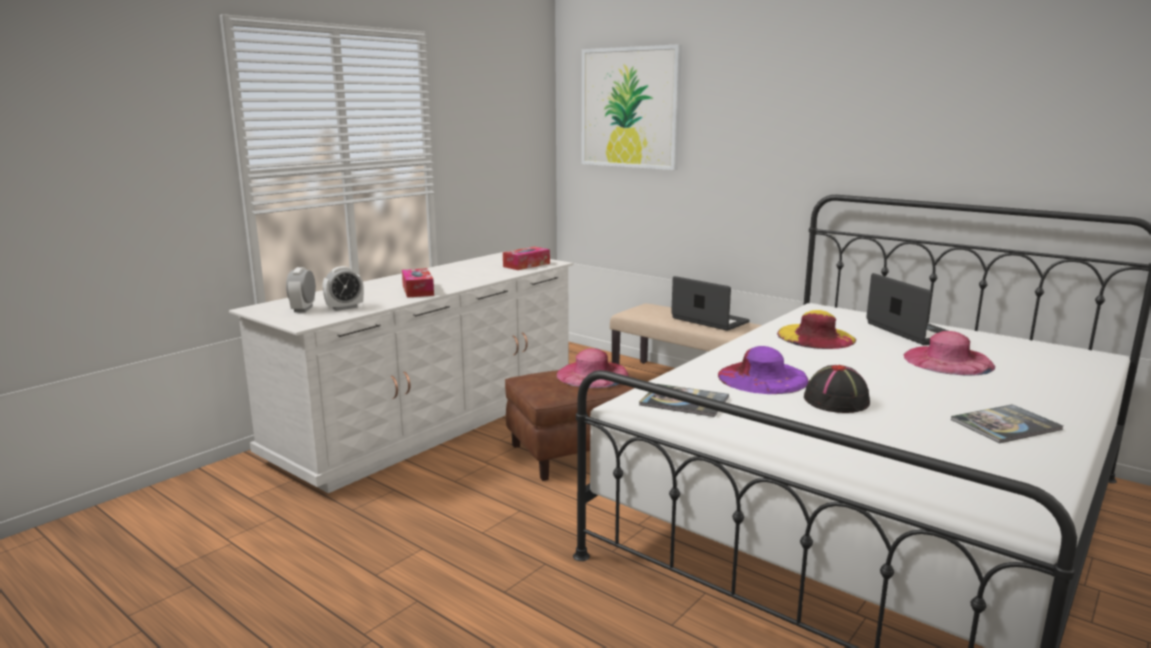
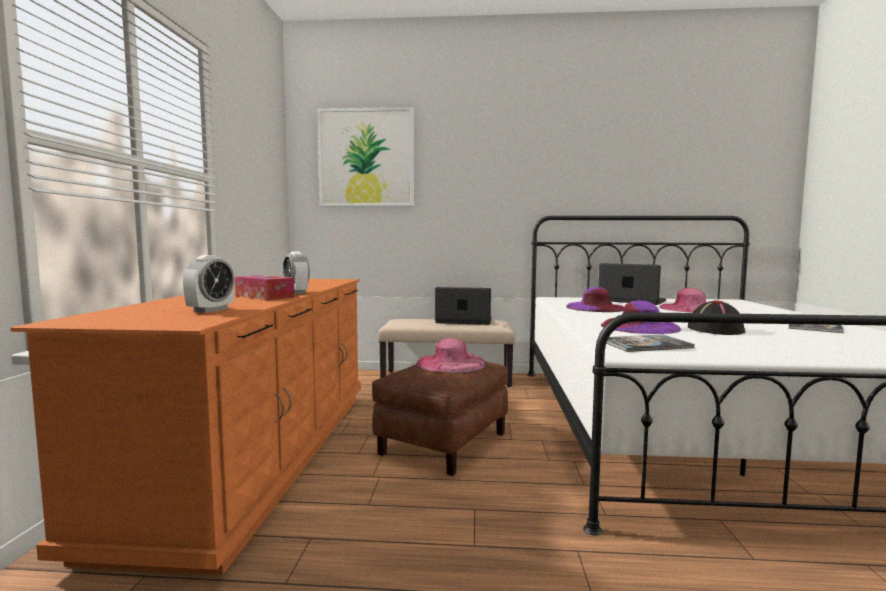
camera: 35 degrees left, 10 degrees down
(303, 309) = (150, 315): alarm clock -> alarm clock (296, 293)
(431, 421) = (260, 455): white dresser -> orange dresser
(526, 265) = (323, 281): tissue box -> none
(816, 337) = (595, 308): yellow hat -> purple hat

